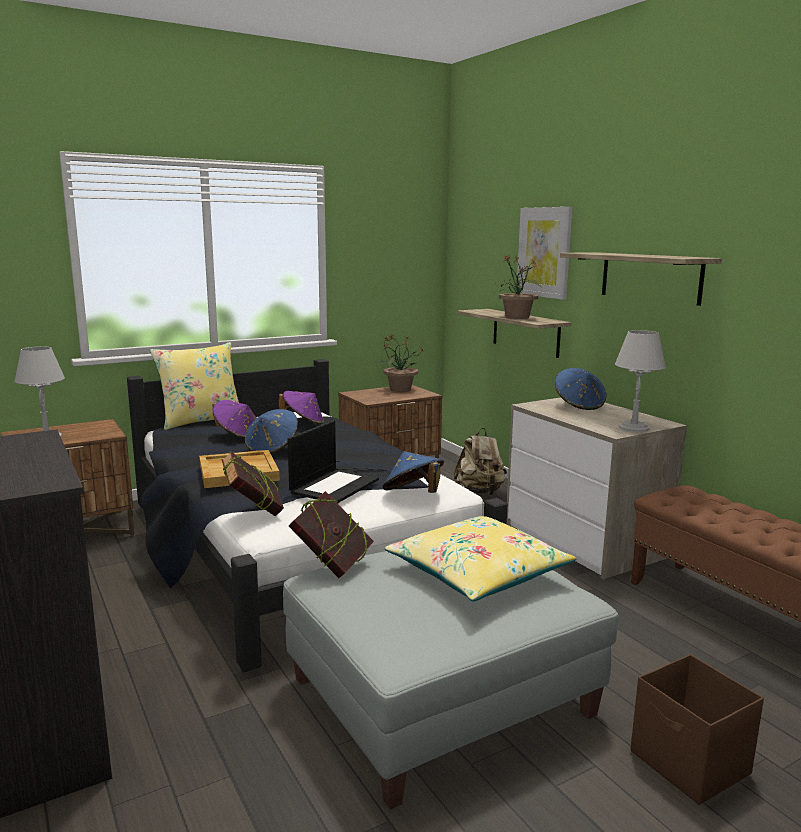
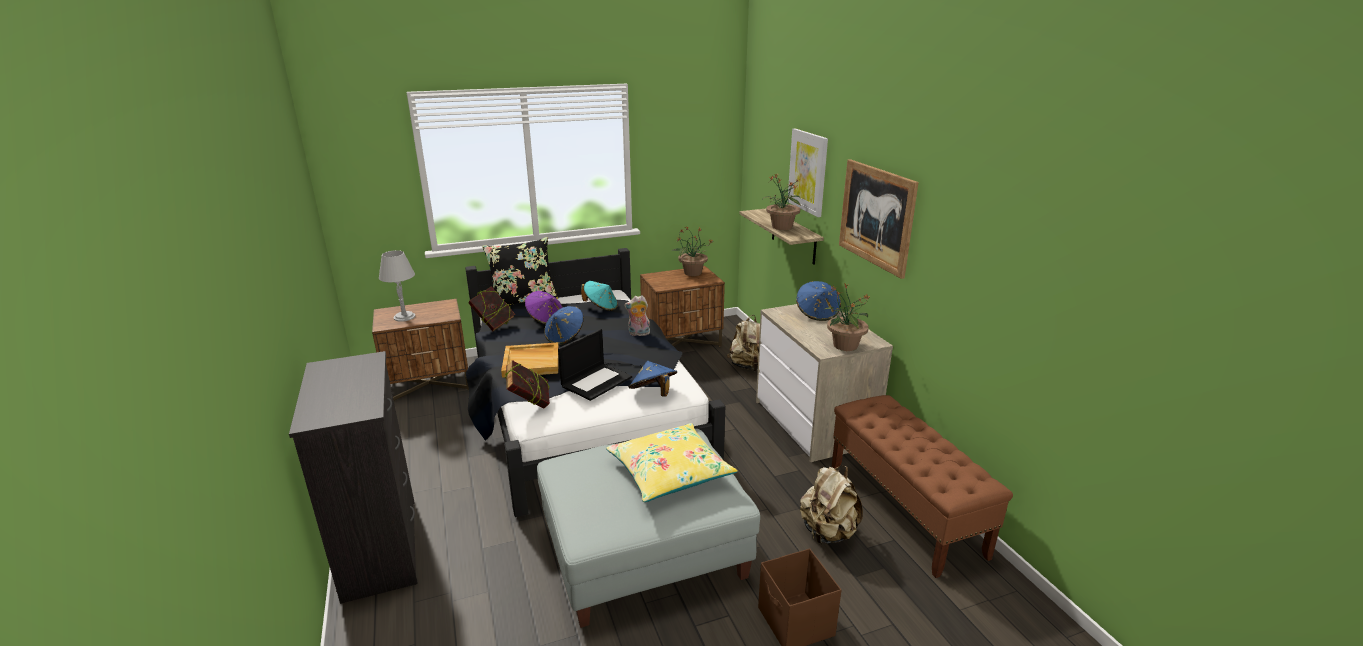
camera: 10 degrees right, 10 degrees up
(201, 420) = (523, 300): yellow pillow -> black pillow
(303, 423) = (601, 307): purple hat -> turquoise hat
(332, 566) = (571, 455): book -> book (494, 325)
(363, 442) = (638, 334): none -> plush toy
(633, 427) = (844, 346): grey table lamp -> potted plant
(650, 277) = (876, 216): shelf -> picture
(668, 652) = (828, 532): none -> beige backpack

